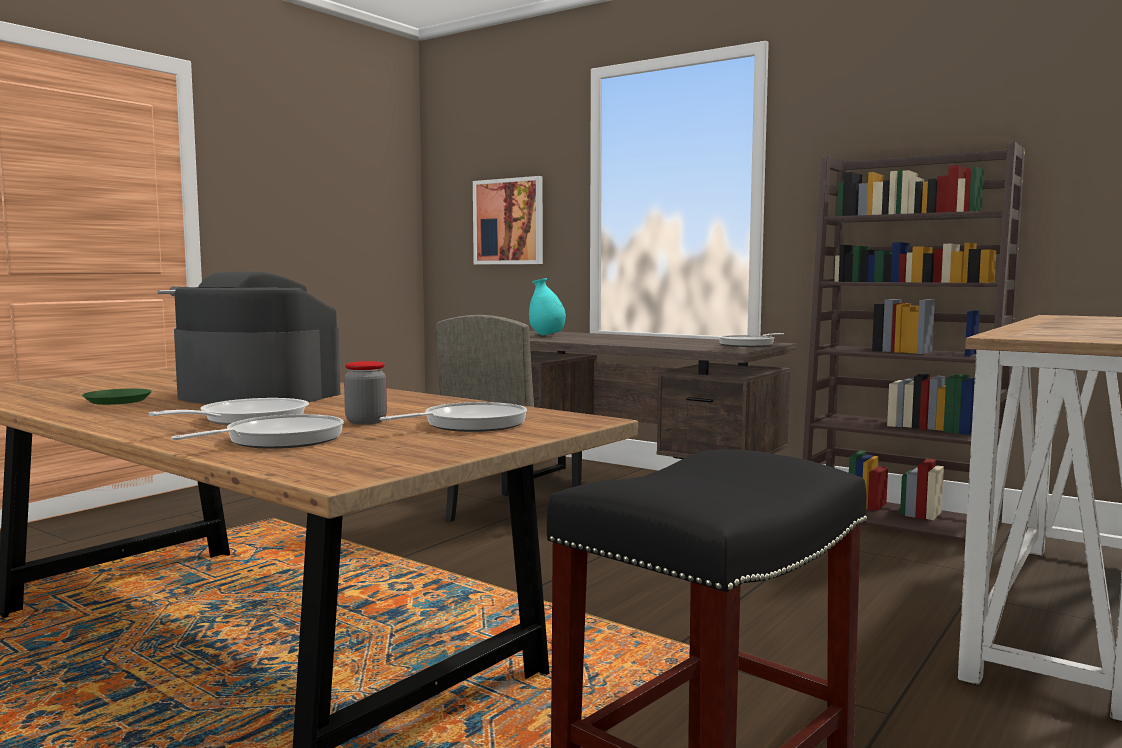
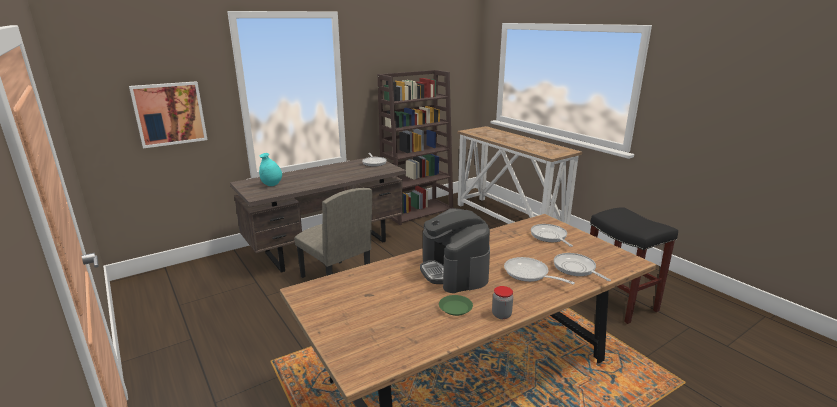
camera: 70 degrees left, 15 degrees up
(257, 395) = (454, 271): coffee machine -> coffee machine turned 60 degrees counterclockwise
(366, 421) = (539, 252): jar -> jar (501, 315)

